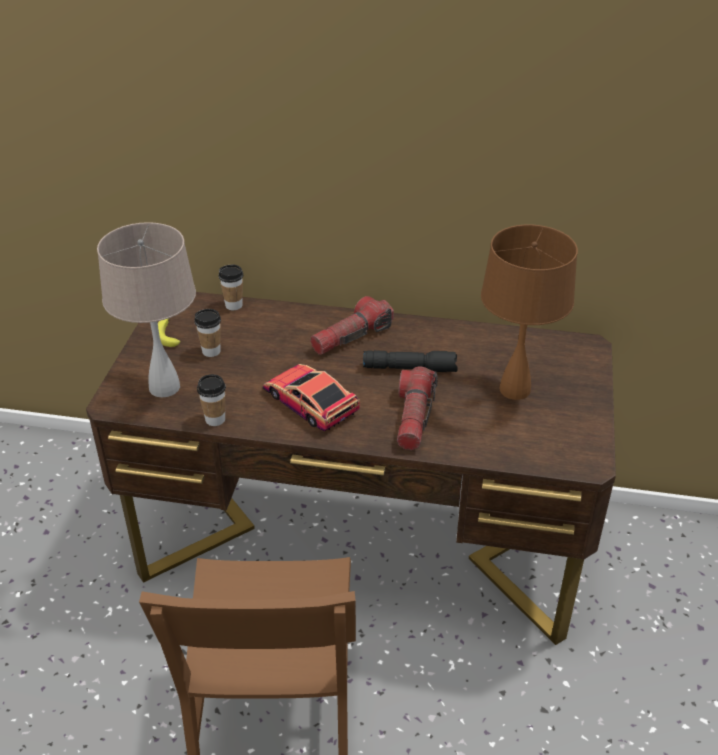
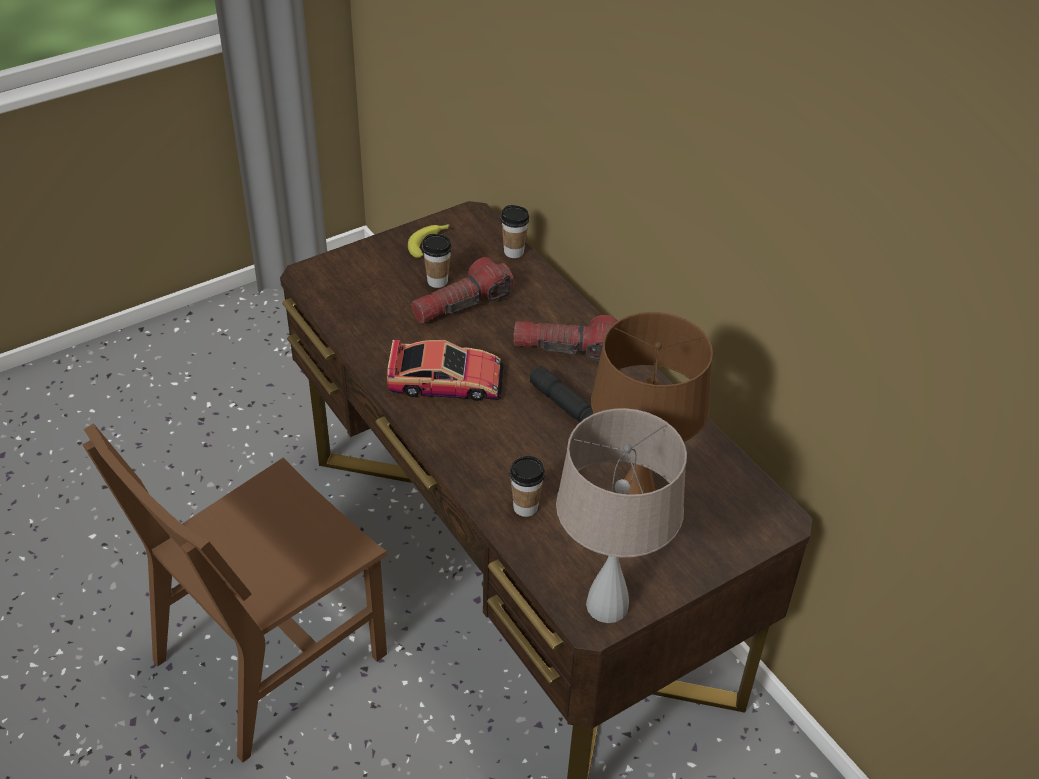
camera: 45 degrees right, 5 degrees up
(165, 387) = (362, 287): beige table lamp -> beige table lamp (608, 605)
(215, 419) = (358, 341): cup -> cup (525, 507)
(310, 402) = (446, 381): toy car -> toy car turned 90 degrees clockwise
(414, 417) = (508, 458): flashlight -> flashlight (462, 304)

